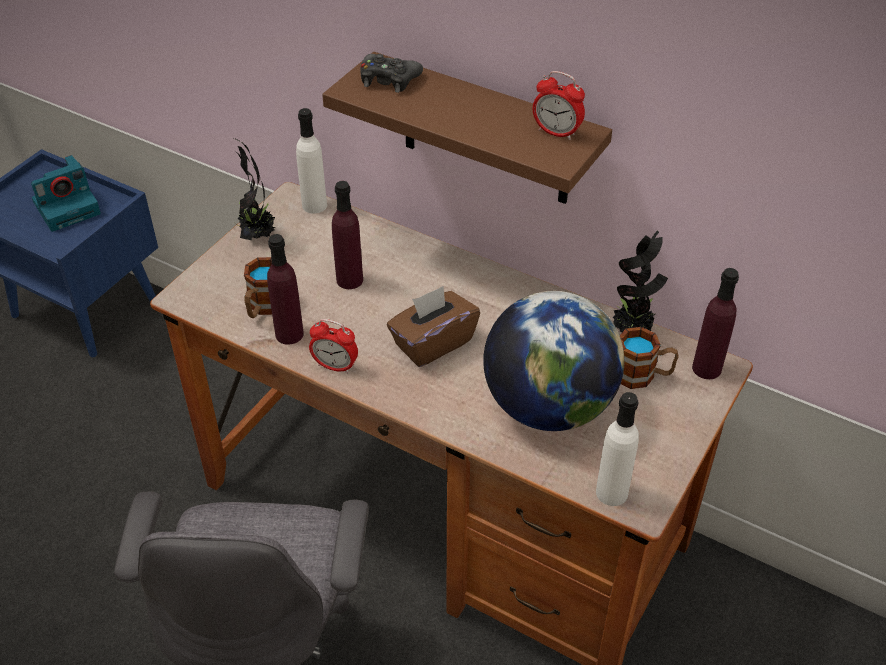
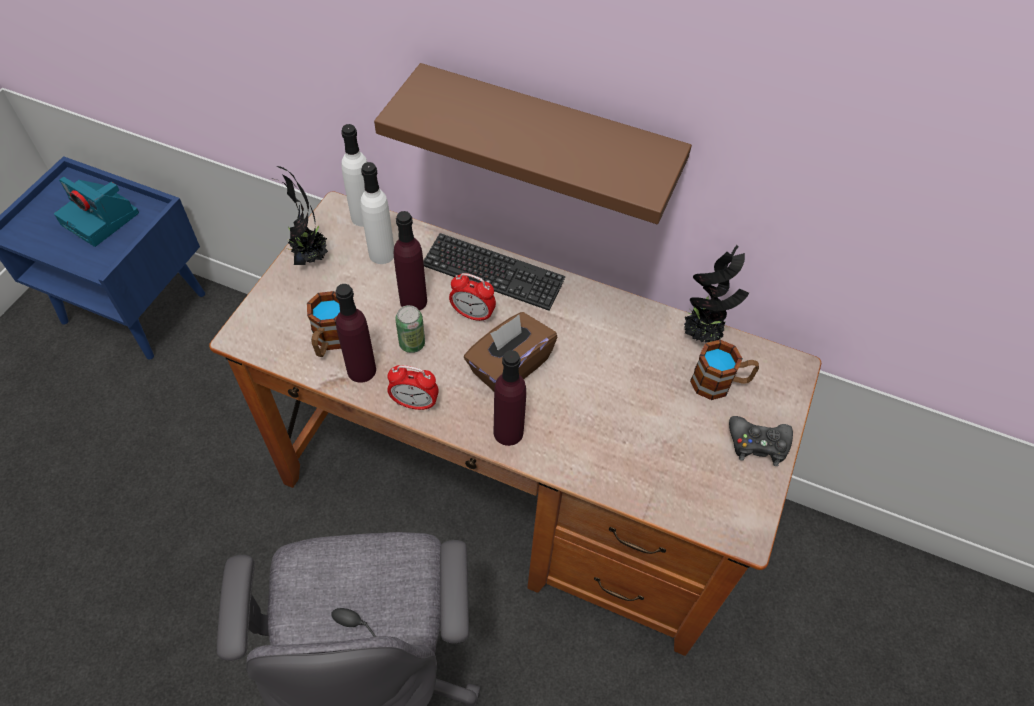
camera: 10 degrees left, 10 degrees up
(68, 207) = (102, 219): camera -> camera turned 75 degrees clockwise
(342, 316) = (412, 343): none -> can
(389, 79) = (444, 98): black game controller -> black game controller (758, 444)
(431, 262) = (493, 273): none -> keyboard
(548, 406) = (635, 428): globe -> none
(556, 132) = (635, 153): alarm clock -> alarm clock (473, 314)
(611, 492) = (713, 520): white bottle -> white bottle (382, 254)
(706, 368) = (779, 369): purple bottle -> purple bottle (508, 432)

